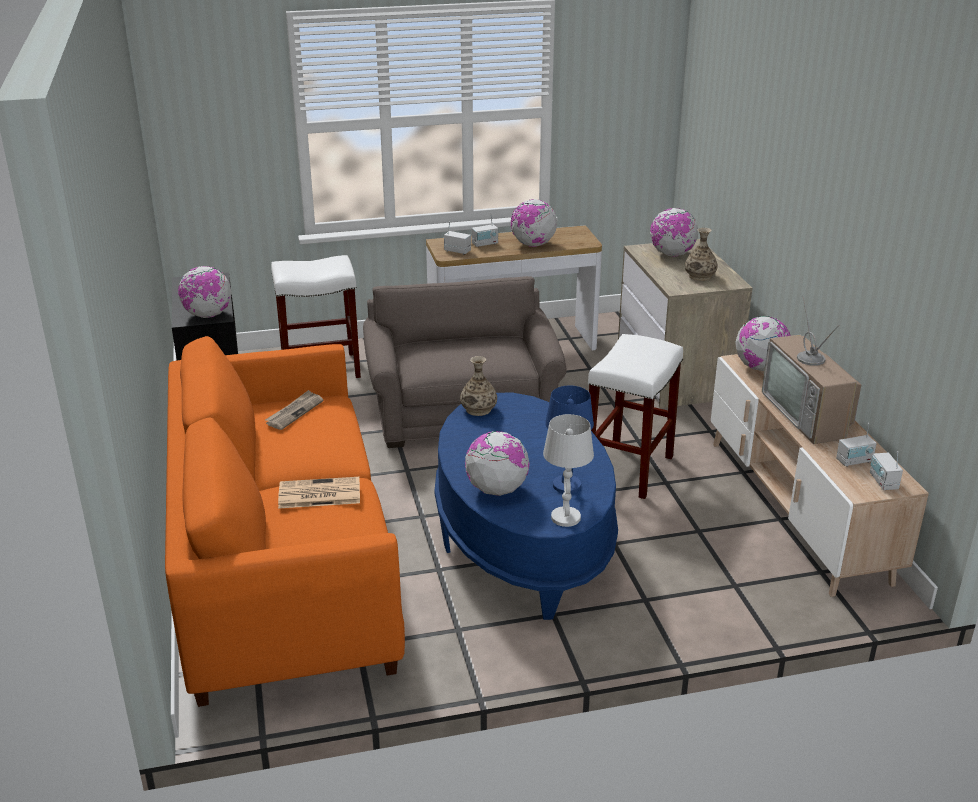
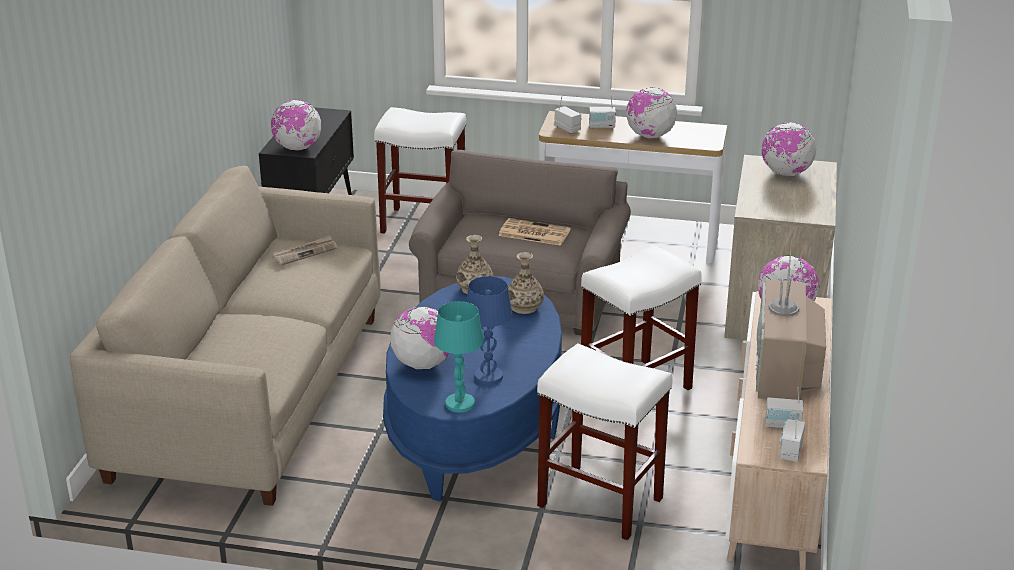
camera: 25 degrees right, 0 degrees up
(283, 569) = (250, 395): orange sofa -> beige sofa
(318, 494) = (261, 327): newspaper -> newspaper (533, 233)
(566, 518) = (460, 404): white table lamp -> turquoise table lamp
(689, 576) = (602, 502): none -> white stool
(699, 276) = (790, 202): vase -> vase (524, 307)

